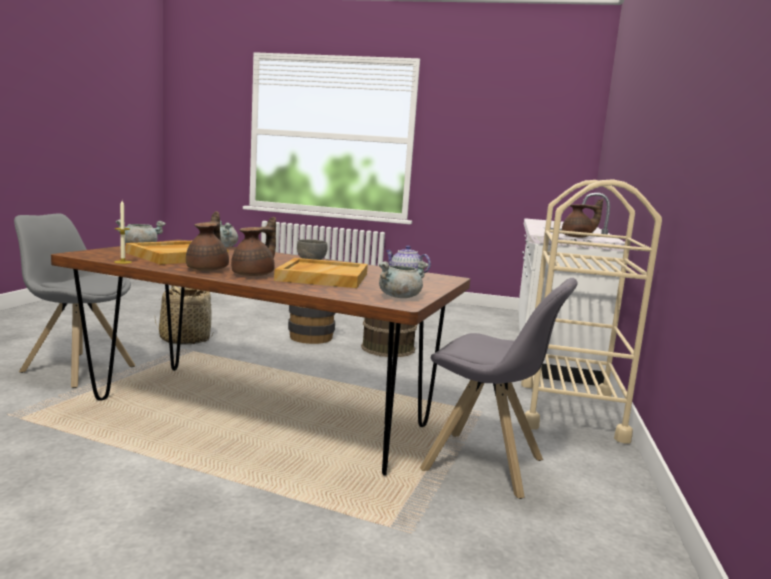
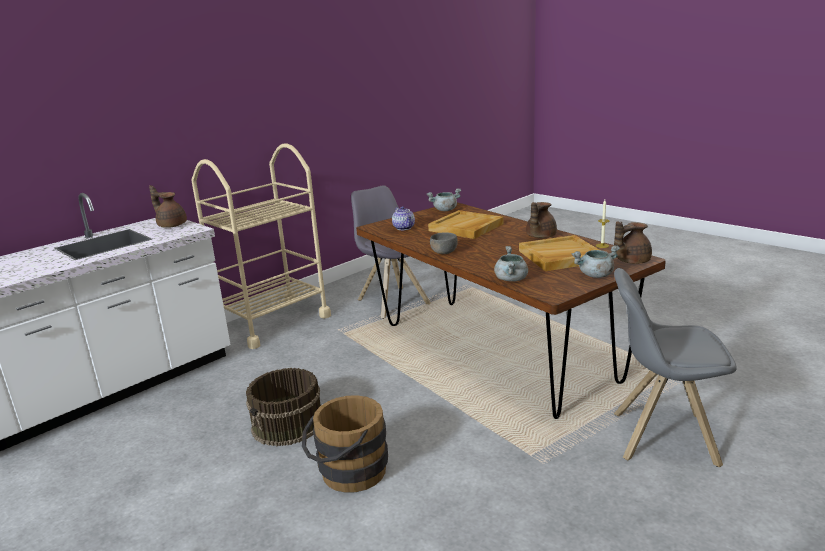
camera: 145 degrees left, 10 degrees up
(77, 369) = (663, 437): grey chair -> grey chair turned 135 degrees clockwise
(184, 340) = (537, 494): basket -> none
(255, 274) = (511, 230): brown teapot -> brown teapot (631, 261)

